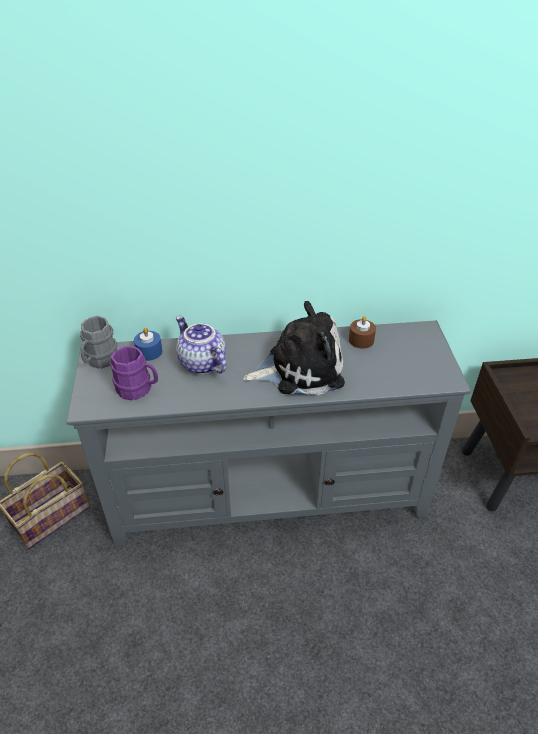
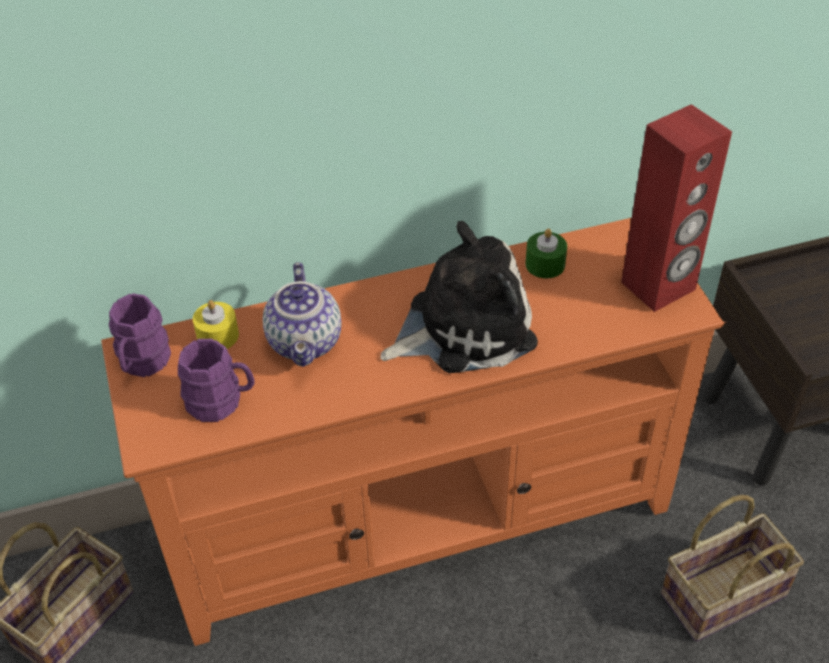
camera: 10 degrees left, 5 degrees up
(99, 360) = (142, 363): grey mug -> purple mug
(149, 352) = (218, 335): blue candle -> yellow candle
(201, 363) = (307, 342): teapot -> teapot turned 135 degrees counterclockwise
(269, 494) = (419, 519): grey tv stand -> orange tv stand
(361, 340) = (545, 264): brown candle -> green candle
(431, 363) = (659, 286): none -> red speaker
(452, 578) = (722, 598): none -> basket

